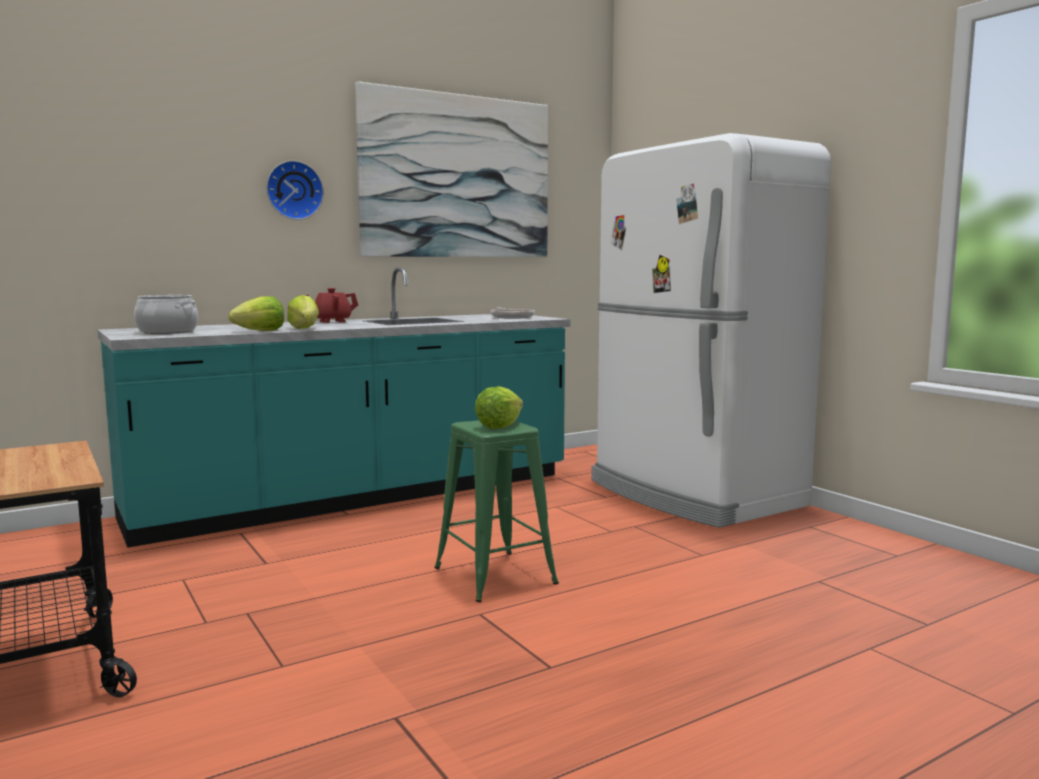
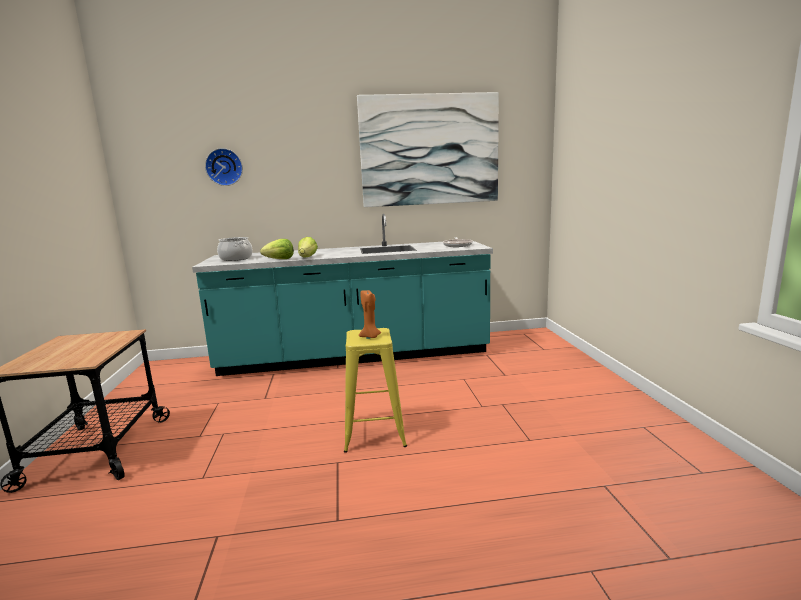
camera: 25 degrees right, 5 degrees up
(294, 190) = (320, 169): wall clock -> wall clock (224, 167)
(332, 321) = (341, 249): red teapot -> none
(495, 575) = (374, 431): green stool -> yellow stool
(500, 426) = (370, 336): lettuce -> orange candle
(693, 494) = (571, 381): white fridge -> none

